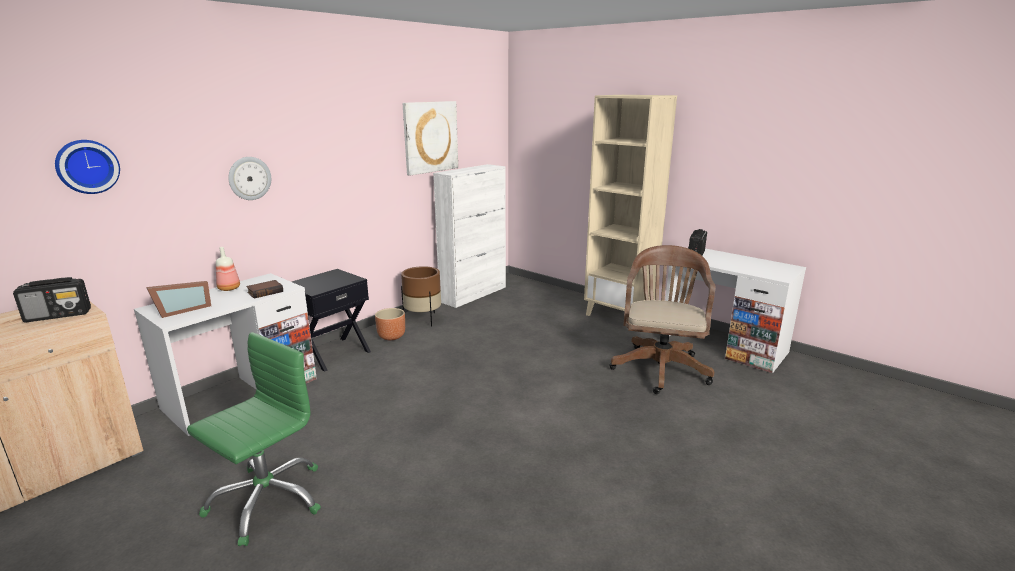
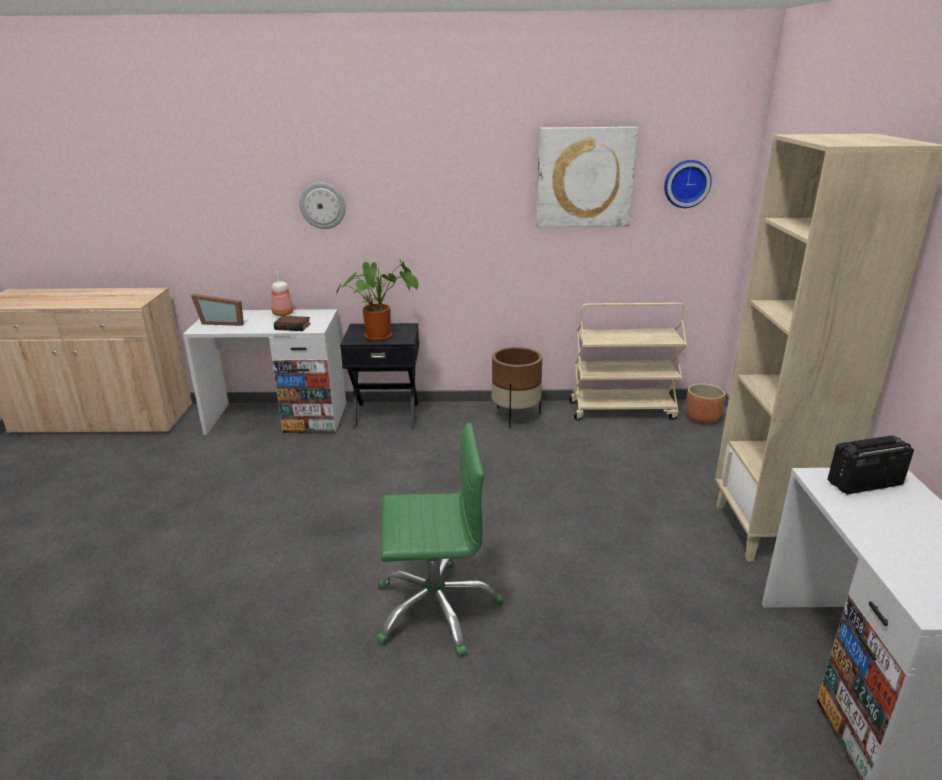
camera: 50 degrees right, 5 degrees up
(59, 315) = (124, 300): radio -> none
(87, 166) = (179, 178): wall clock -> wall clock (686, 183)
(267, 500) = (152, 514): green office chair -> green office chair (435, 608)
(331, 282) = (381, 336): none -> potted plant
(392, 336) = (456, 422): brown planter -> brown planter (702, 419)
(474, 294) = (622, 410): white cabinet -> beige cart
(660, 367) = (678, 638): brown office chair -> none

